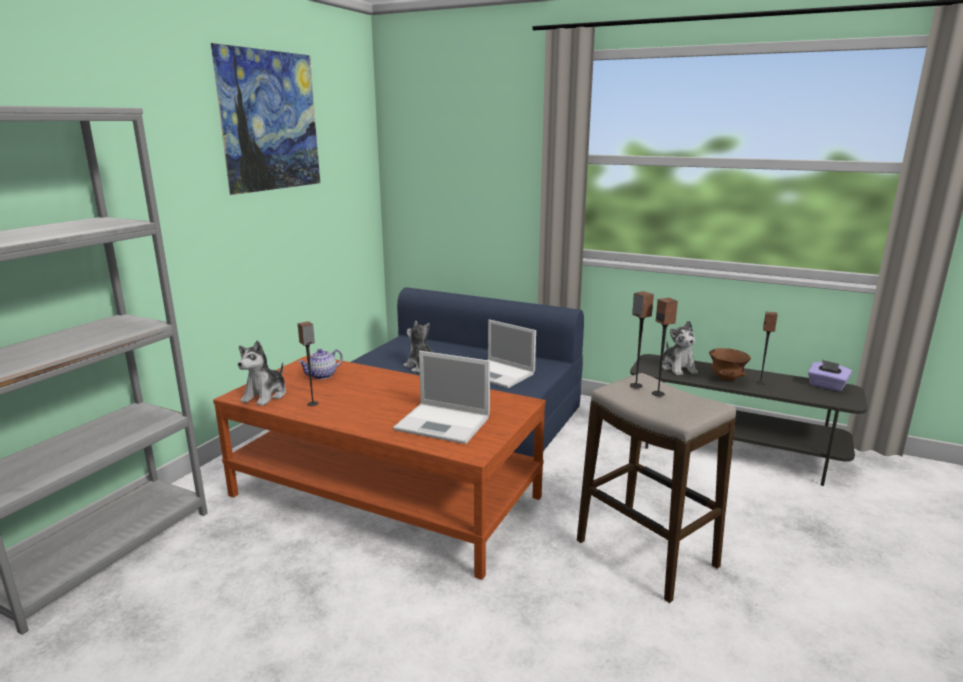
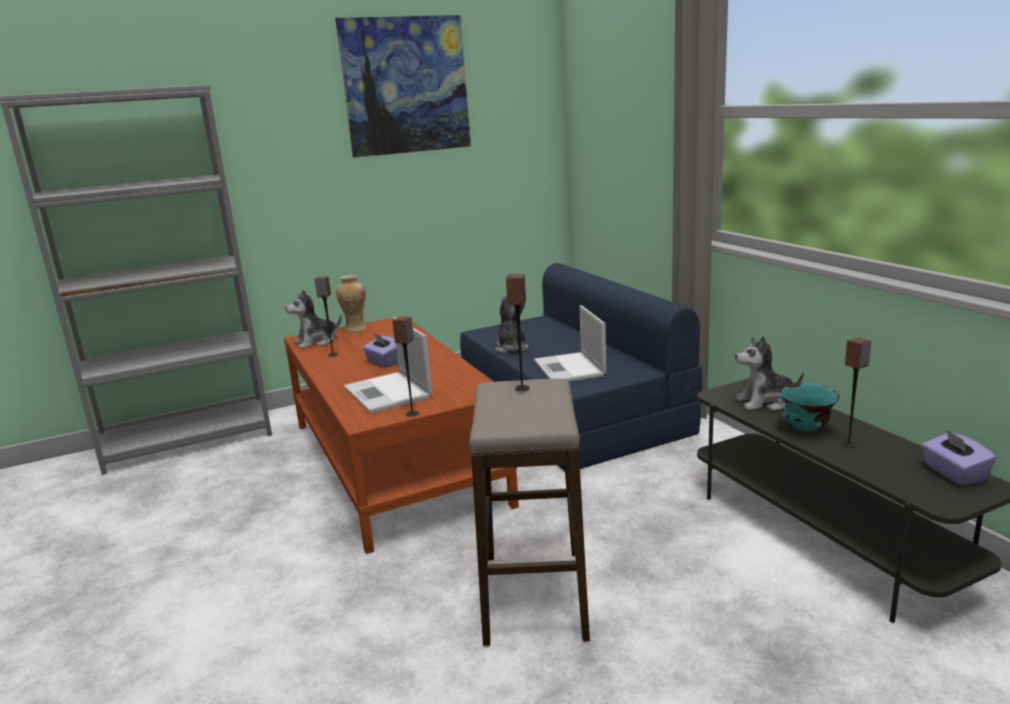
camera: 40 degrees right, 0 degrees up
(283, 375) = (355, 329): none -> vase
(322, 376) = (379, 334): teapot -> none
(382, 399) = (384, 362): none -> purple tissue box
(658, 393) = (530, 401): speaker -> speaker (412, 414)
(678, 368) = (765, 402): plush toy -> plush toy turned 60 degrees clockwise
(727, 379) = (806, 429): brown bowl -> turquoise bowl

